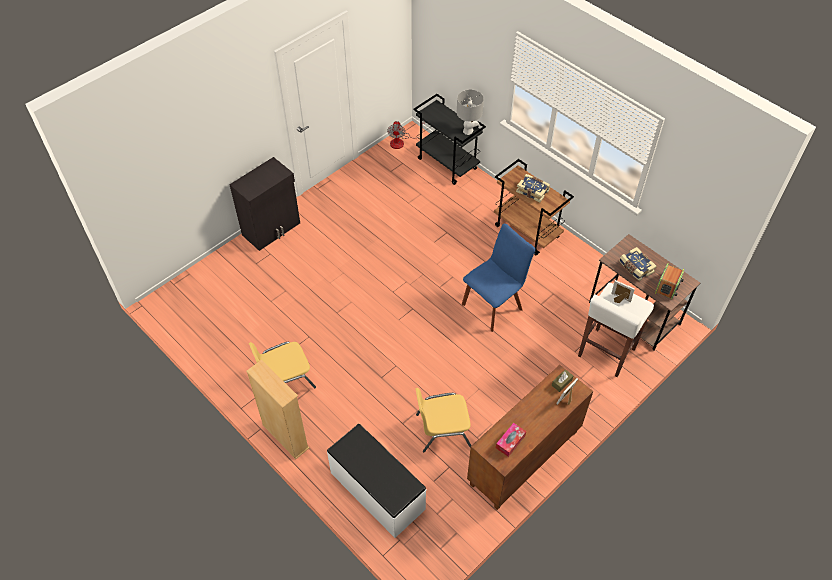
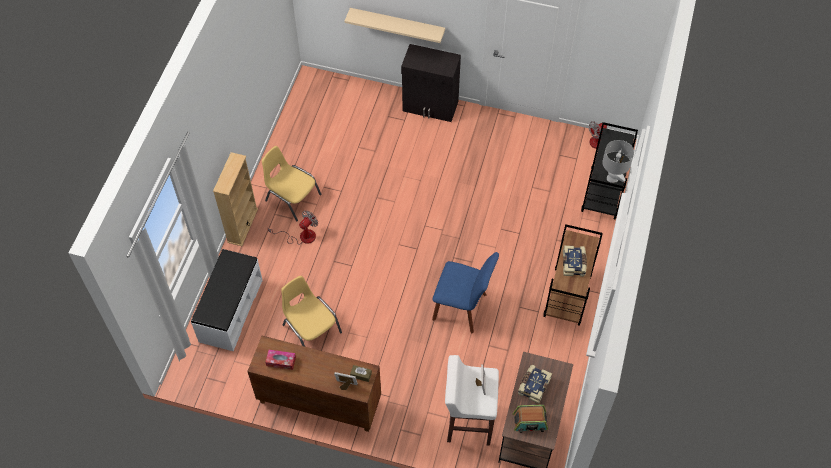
camera: 60 degrees right, 5 degrees up
(212, 174) = (397, 24): none -> beige shelf
(335, 391) = (301, 236): none -> fan

